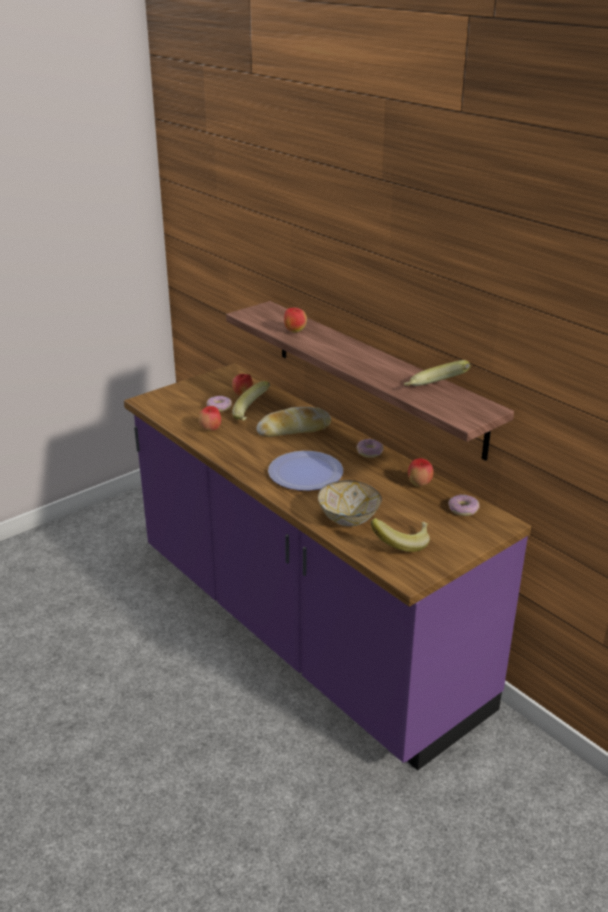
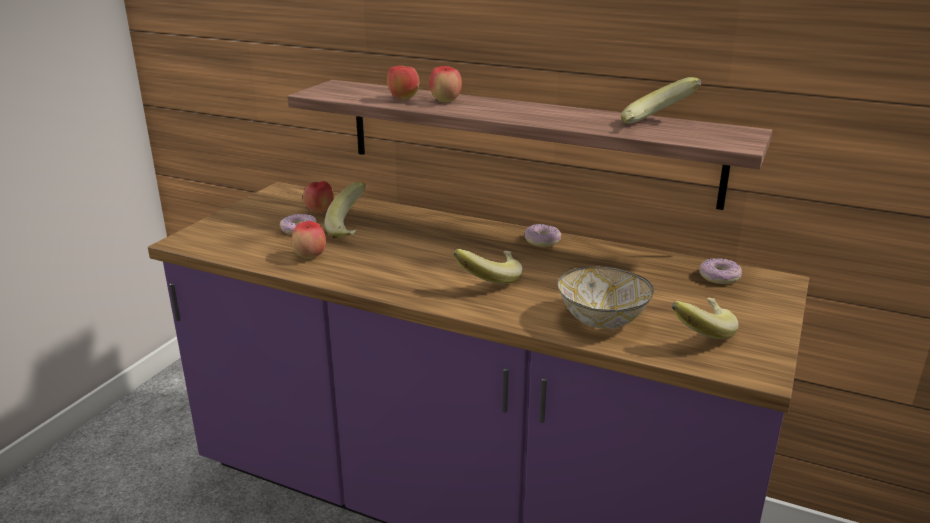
camera: 25 degrees left, 5 degrees down
(293, 429) = (423, 235): bread -> none
(305, 472) = (488, 279): plate -> banana
(419, 484) = (639, 262): apple -> apple (445, 101)

